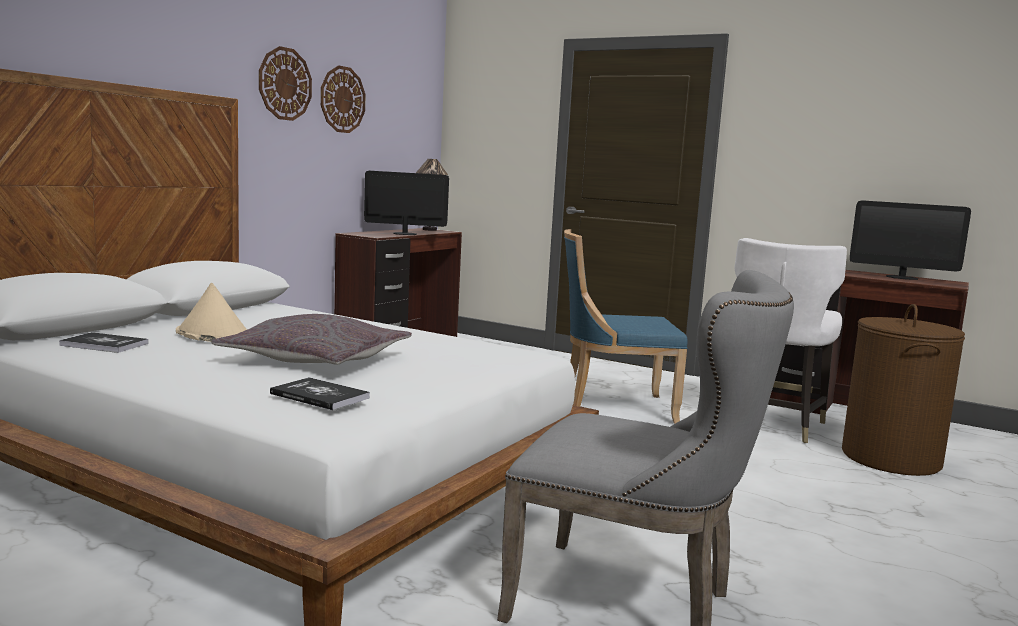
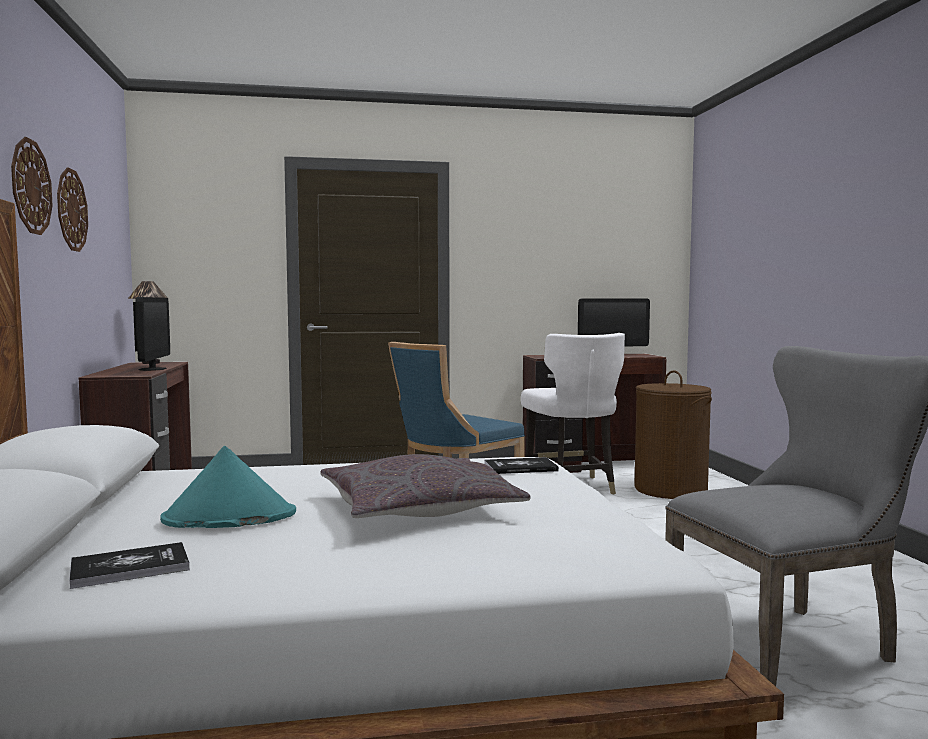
camera: 40 degrees left, 5 degrees down
(213, 335) = (228, 517): beige hat -> turquoise hat
(320, 396) = (574, 535): book -> book (520, 467)
(404, 234) = (152, 369): monitor -> monitor turned 120 degrees clockwise

